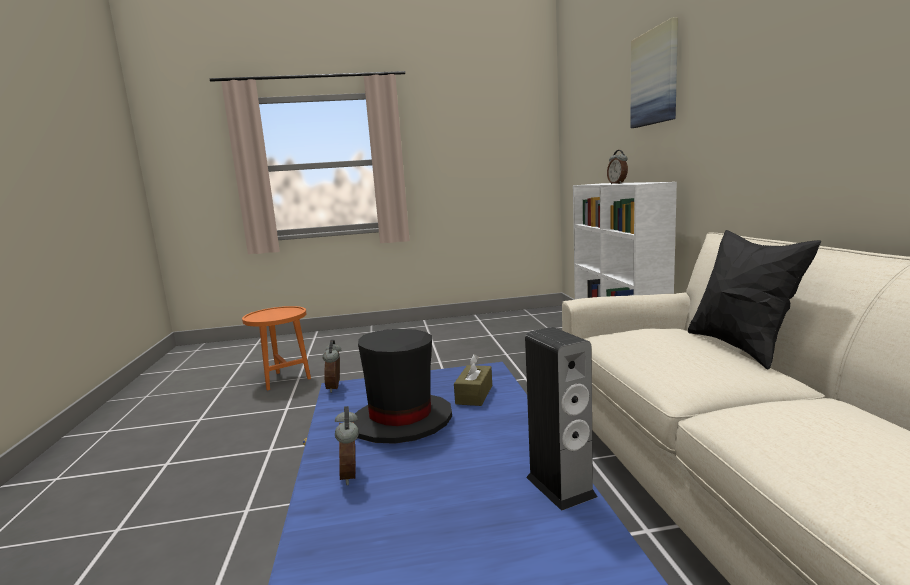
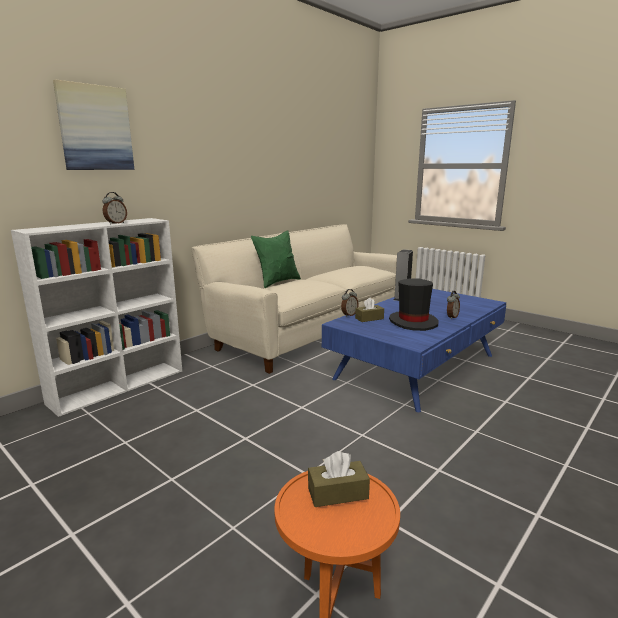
camera: 130 degrees left, 5 degrees up
(278, 314) = (338, 493): none -> brown tissue box
(336, 387) = (417, 345): alarm clock -> alarm clock (349, 315)
(741, 347) = (277, 282): black pillow -> green pillow

